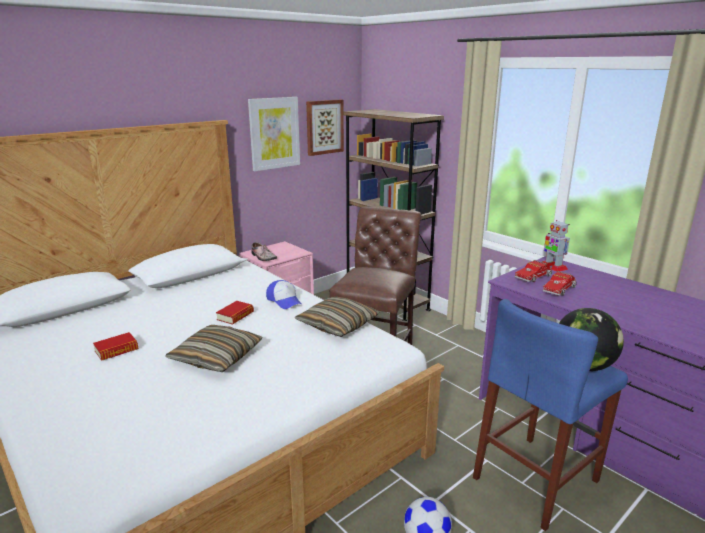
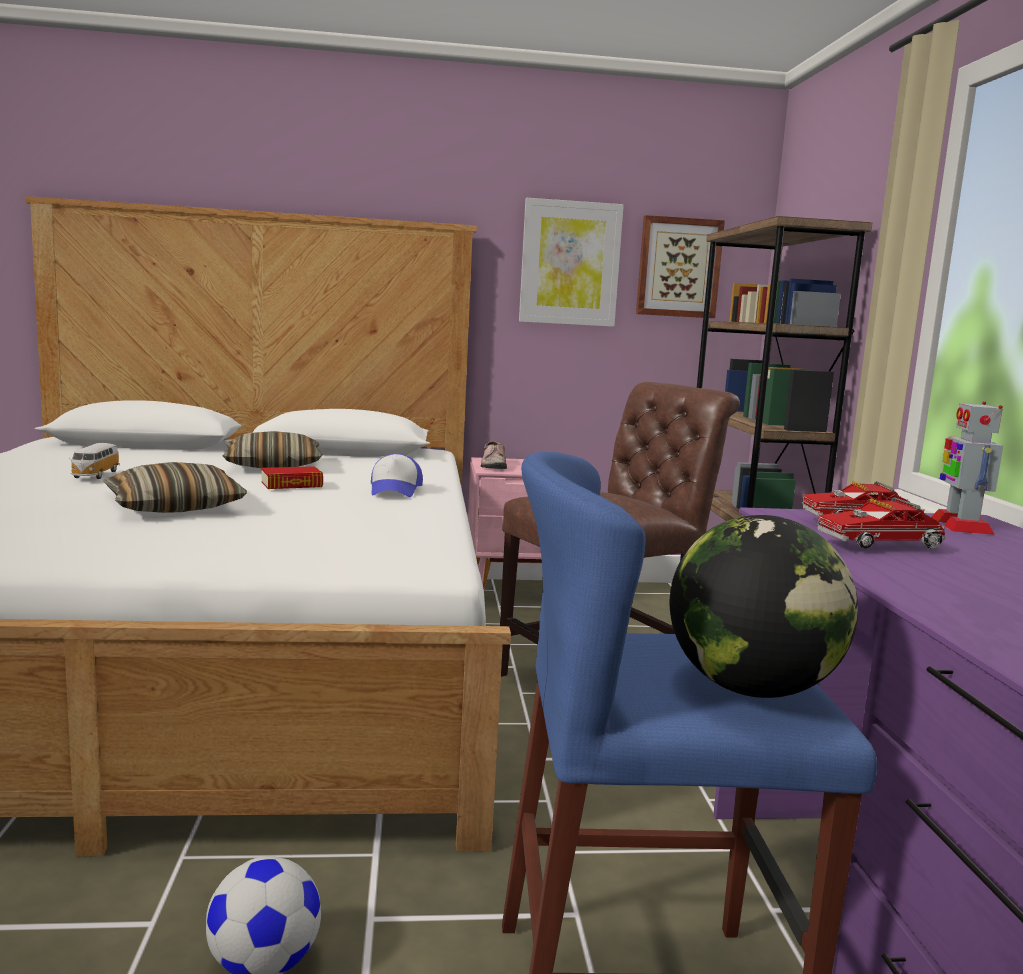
camera: 35 degrees right, 10 degrees down
(116, 350) = (95, 475): book -> toy car
(337, 325) = (406, 524): pillow -> pillow (273, 466)

